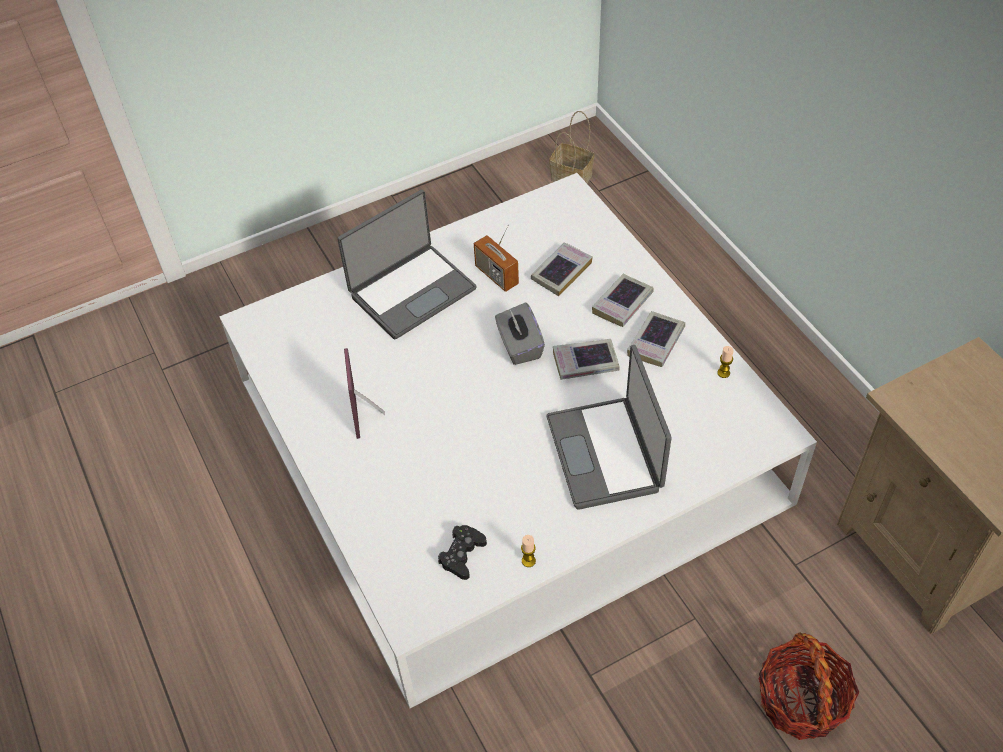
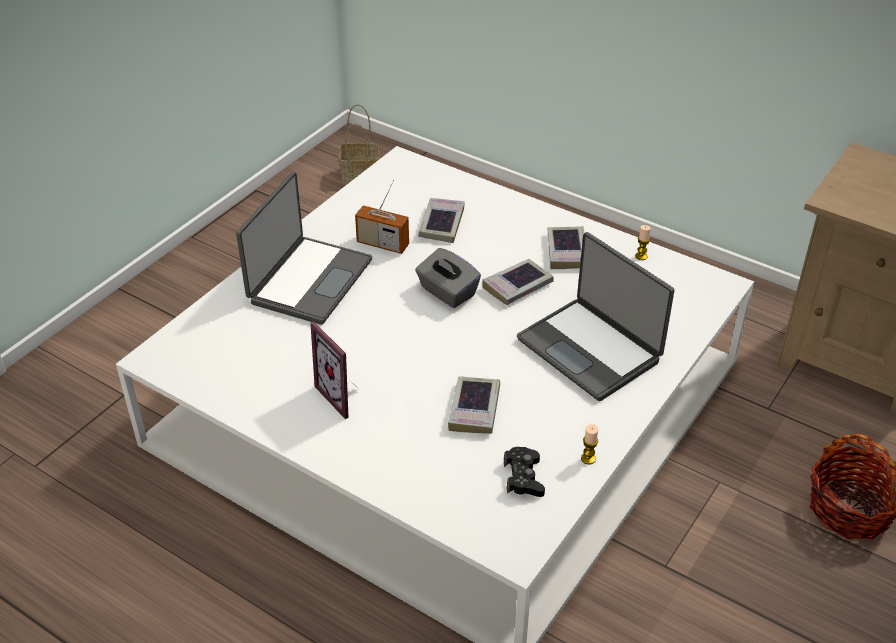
camera: 30 degrees left, 10 degrees down
(622, 304) = (515, 232): book -> book (474, 409)

